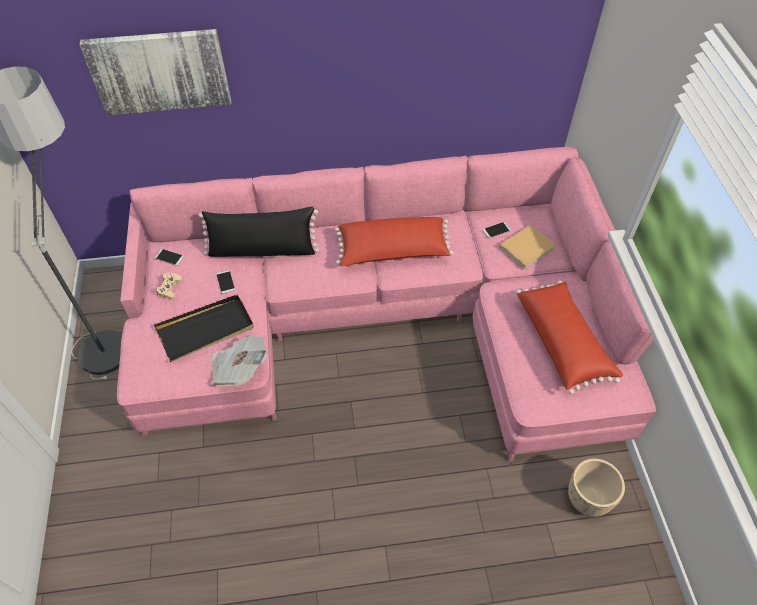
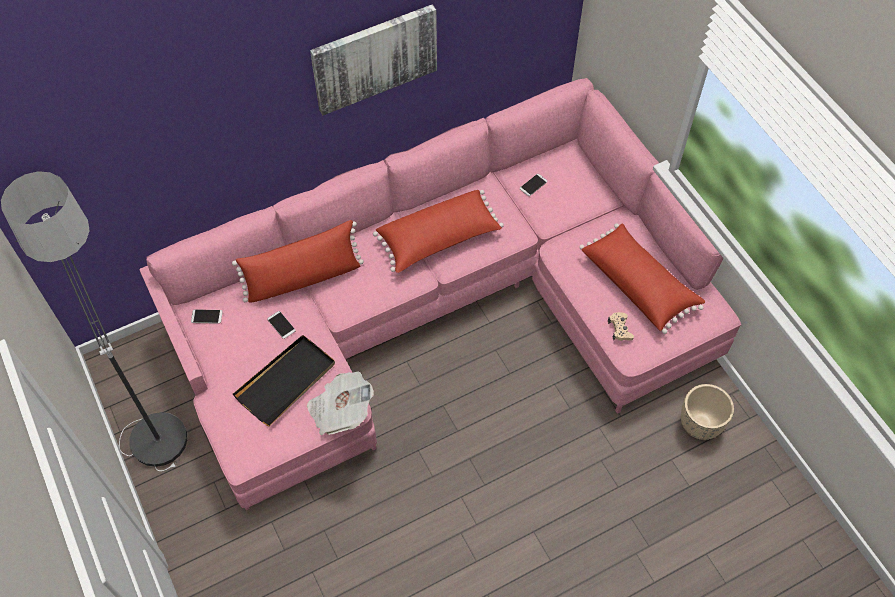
camera: 20 degrees left, 5 degrees up
(159, 71) = (169, 131): picture -> picture (374, 58)
(170, 288) = (225, 350): beige game controller -> beige game controller (620, 329)
(262, 250) = (303, 278): black pillow -> red pillow
(528, 247) = (571, 195): beige book -> none

